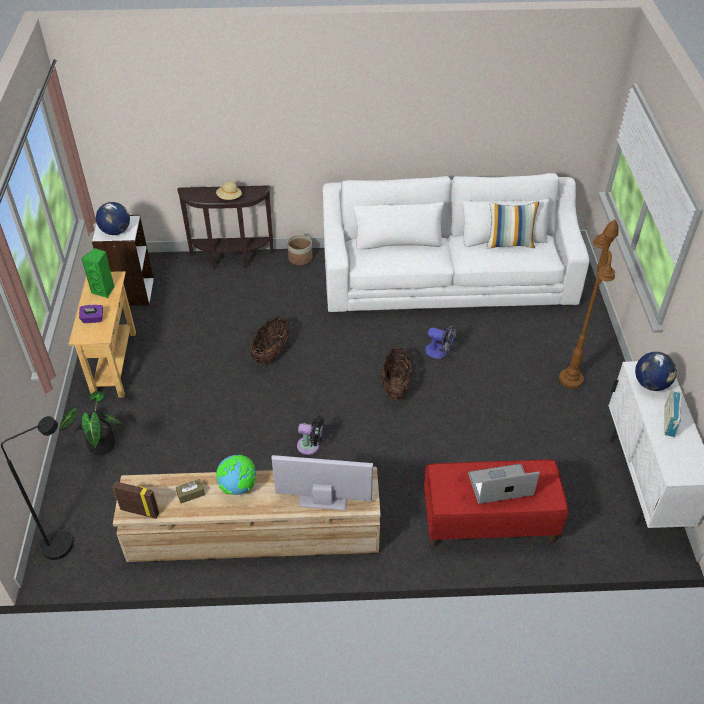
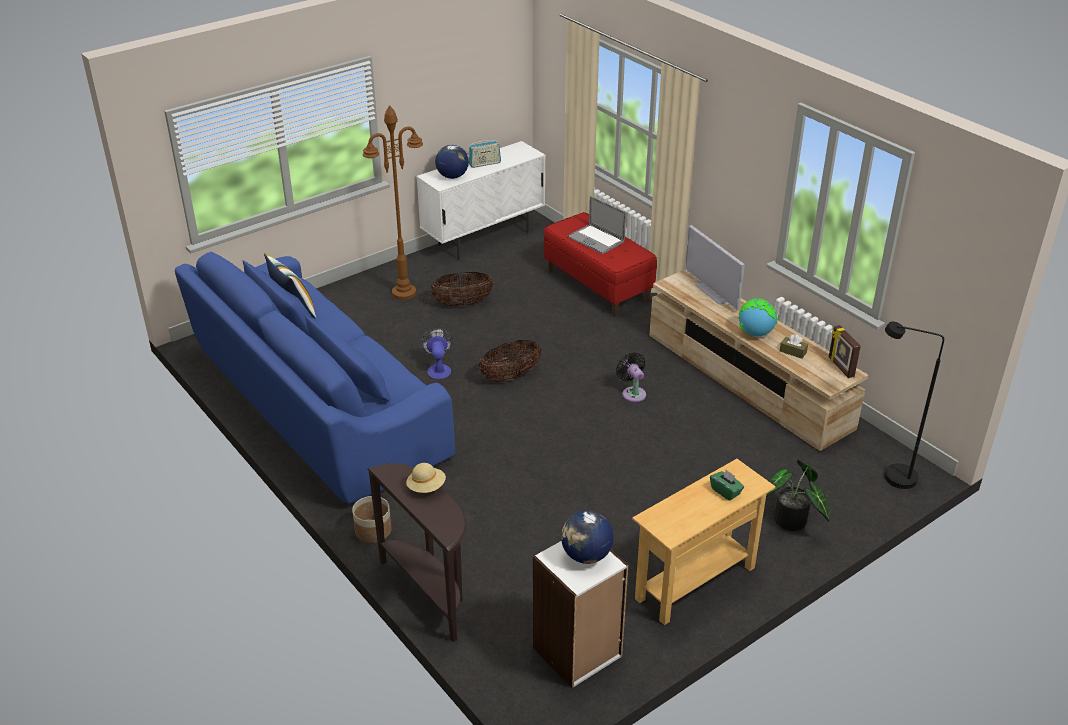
camera: 125 degrees left, 10 degrees down
(93, 319) = (725, 491): purple tissue box -> green tissue box
(104, 290) = (679, 512): green speaker -> none
(271, 353) = (551, 472): basket -> basket (462, 303)
(448, 278) = (315, 404): white sofa -> blue sofa

